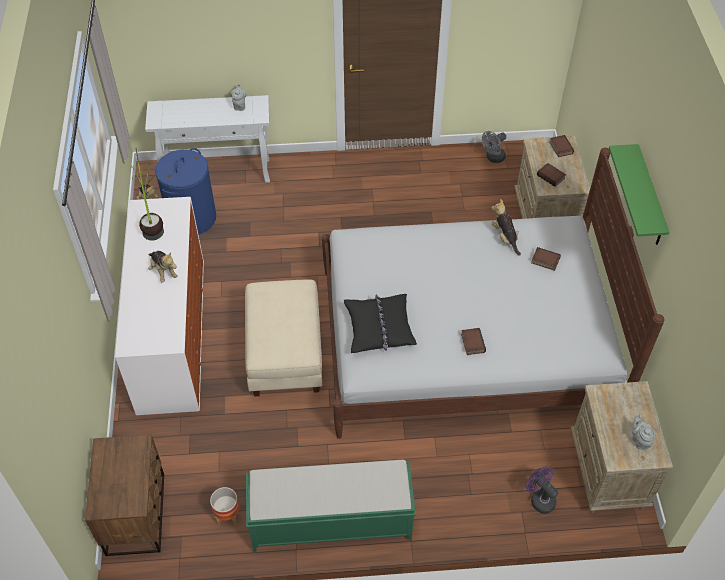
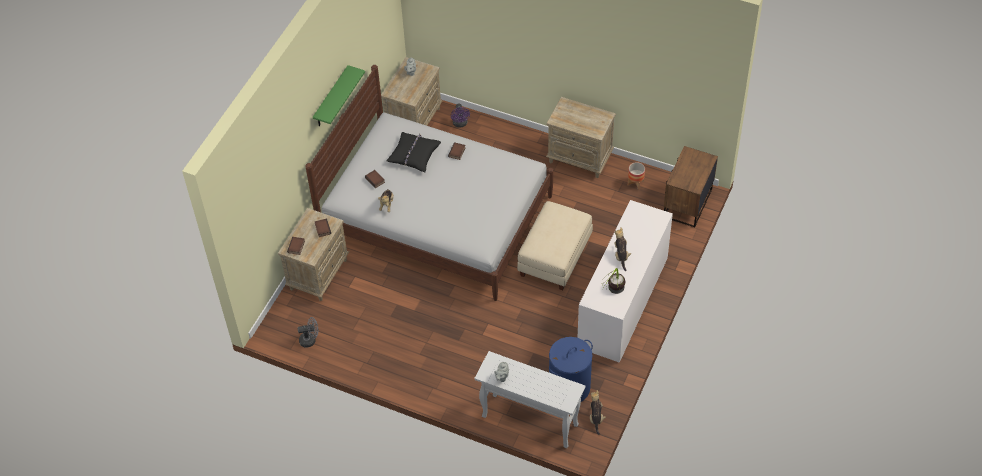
camera: 150 degrees left, 0 degrees up
(330, 521) = (580, 158): green bench -> beige nightstand
(379, 328) = (504, 182): black pillow -> black pillow (414, 155)

